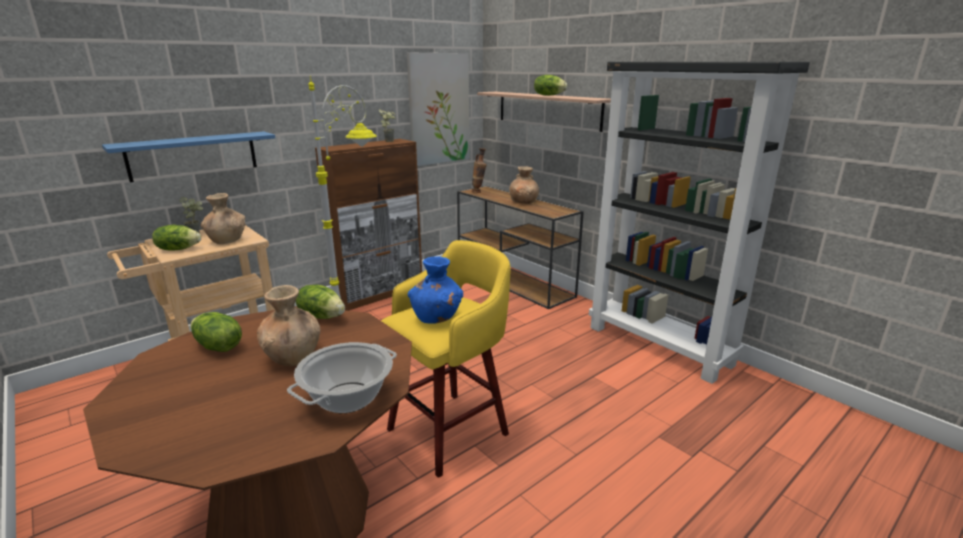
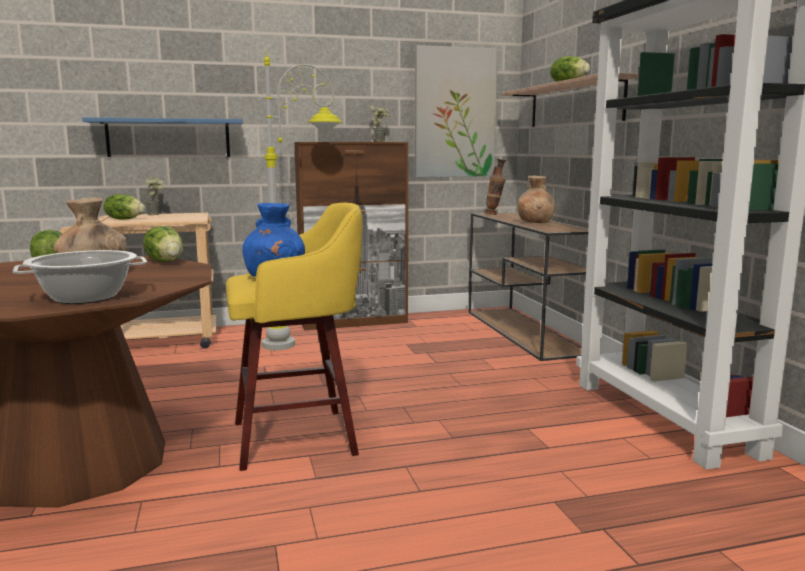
camera: 25 degrees right, 10 degrees down
(227, 240) = (172, 218): brown vase -> none

